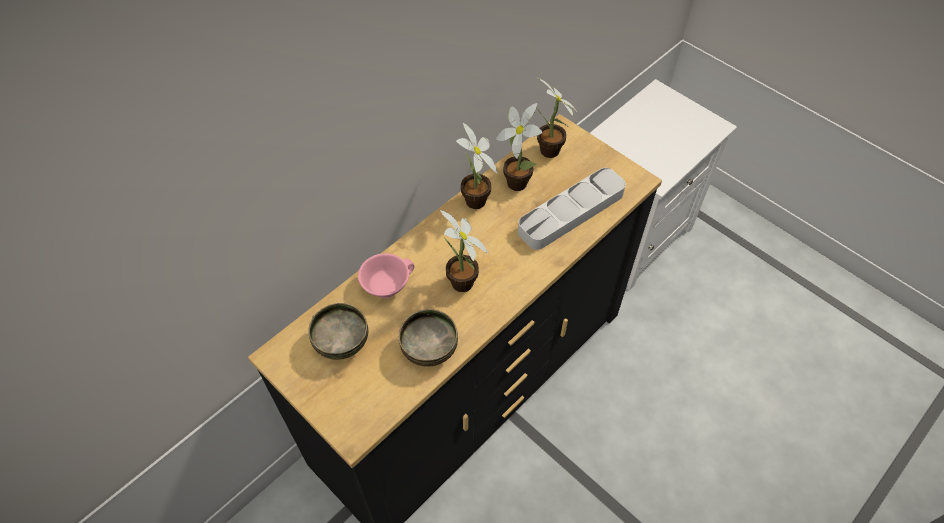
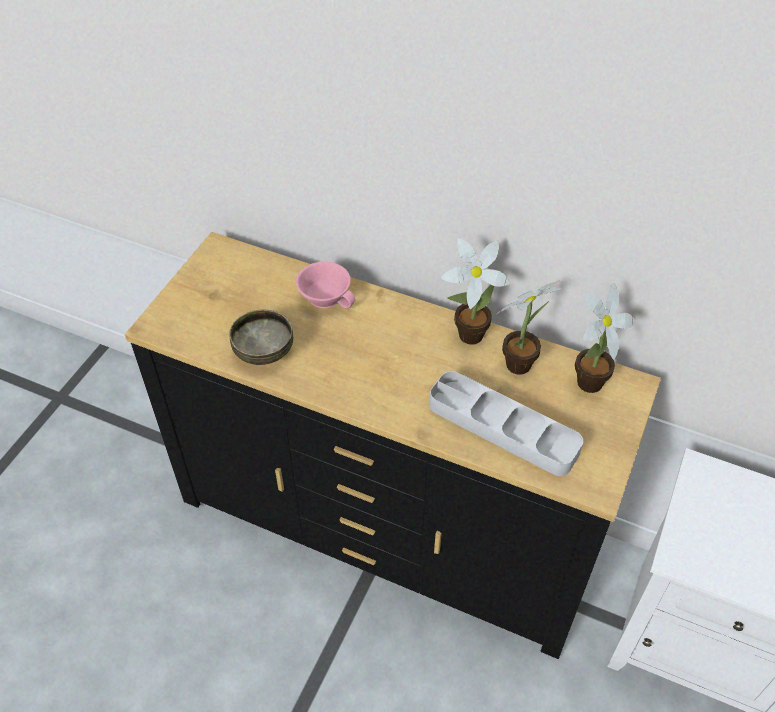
camera: 70 degrees right, 5 degrees down
(341, 341) = (248, 285): bowl -> none
(462, 286) = (349, 356): potted plant -> none

